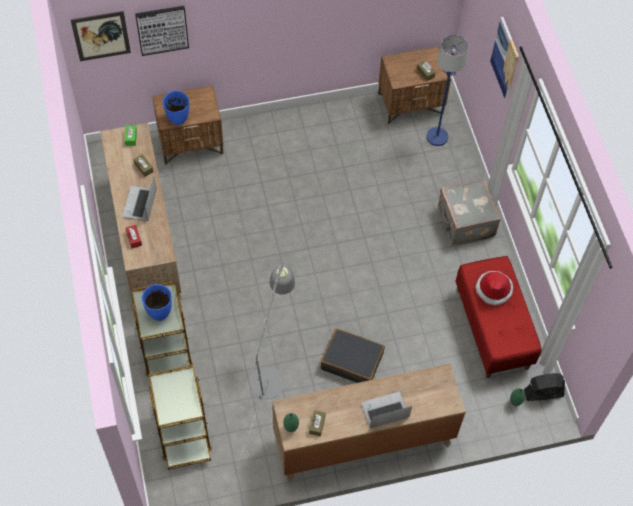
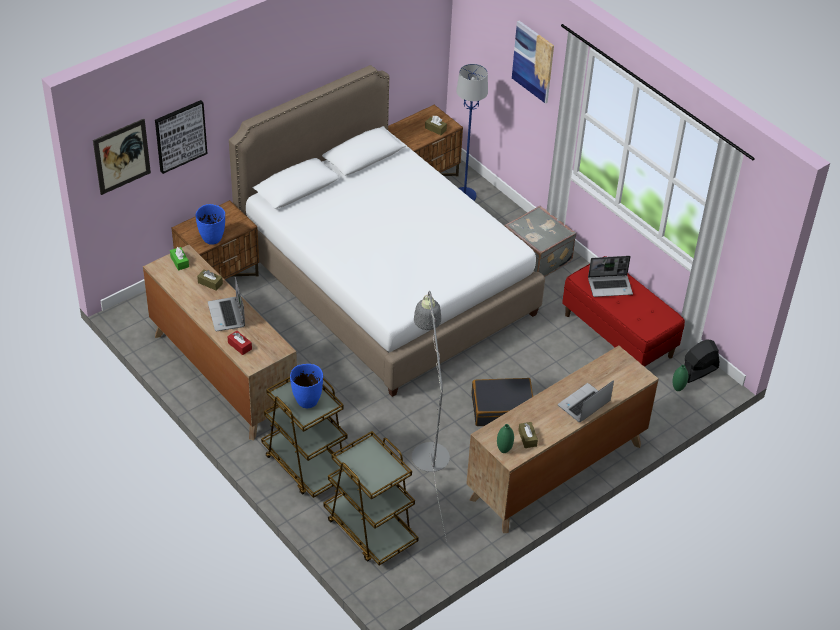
camera: 25 degrees left, 15 degrees down
(323, 198) = (385, 281): none -> white bed
(494, 289) = (610, 286): hat -> laptop

